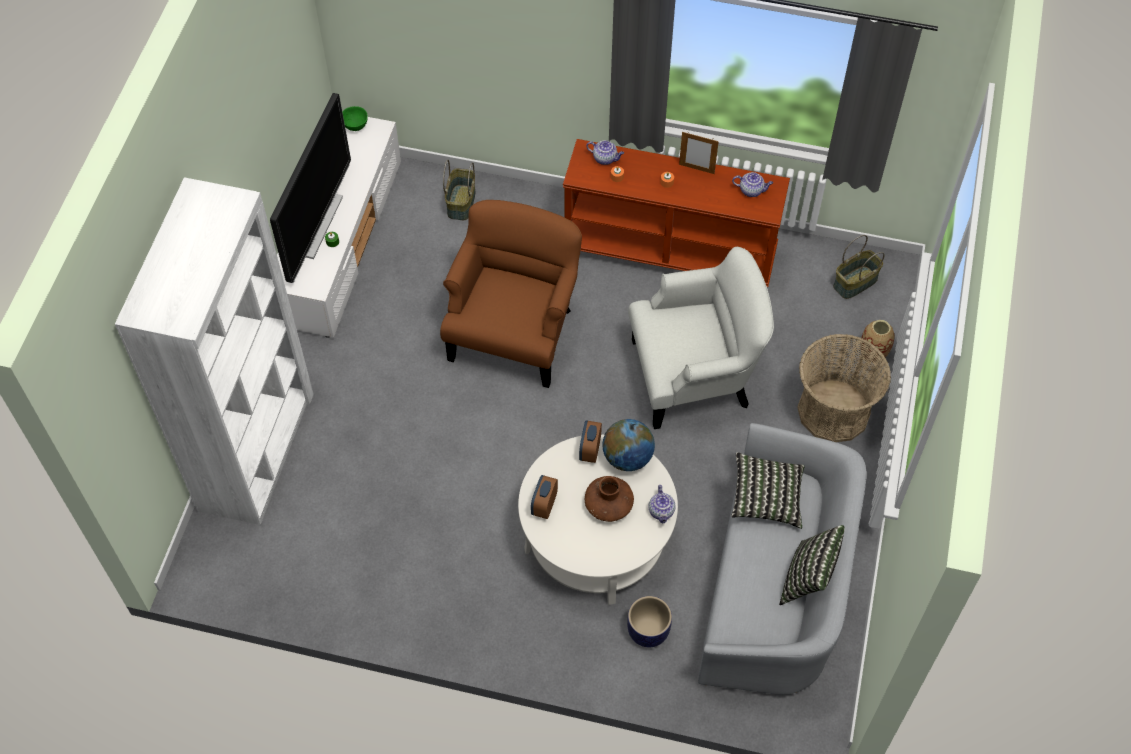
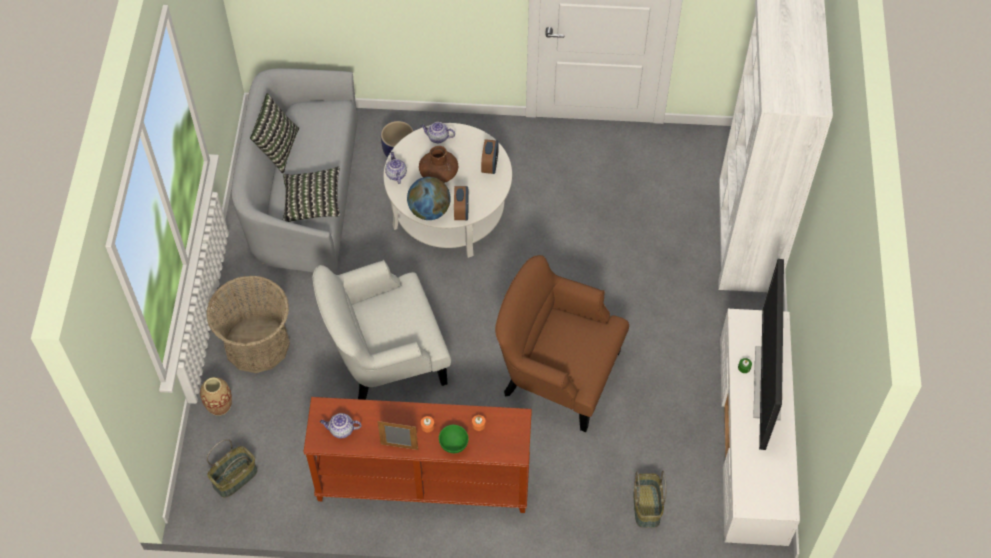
camera: 170 degrees right, 0 degrees up
(355, 126) = (772, 503): green bowl -> green bowl (453, 444)
(514, 332) = (557, 374): brown armchair -> brown armchair turned 105 degrees clockwise
(605, 158) = (494, 444): teapot -> teapot (437, 137)

